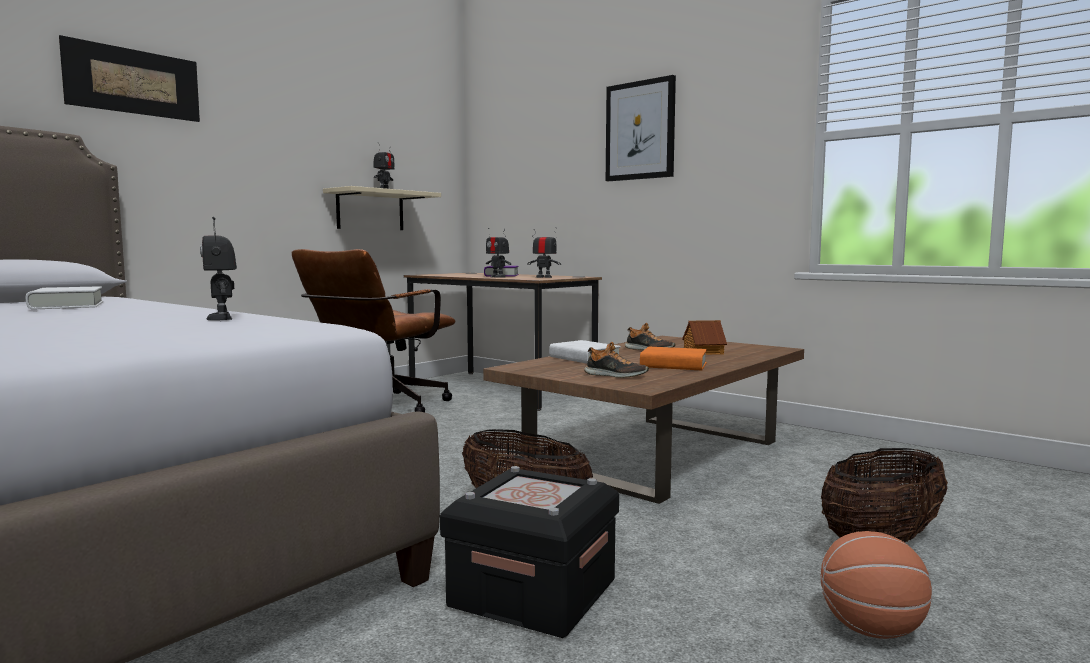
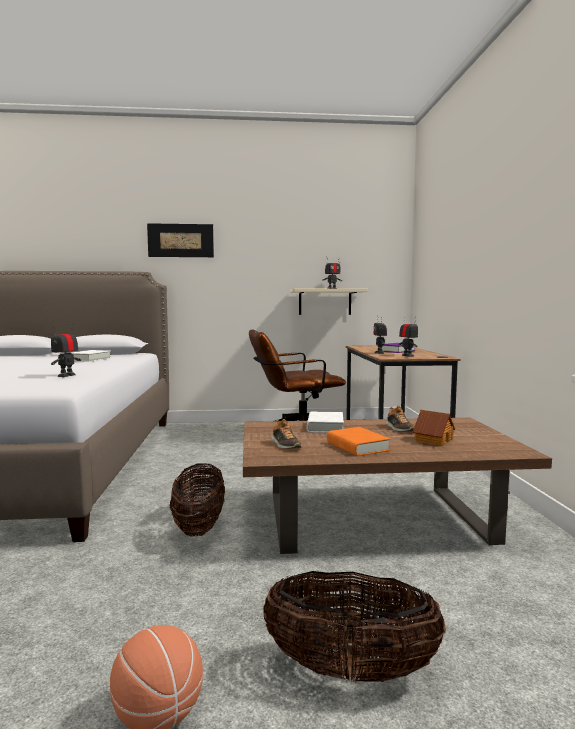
camera: 45 degrees right, 0 degrees up
(533, 593) = (95, 572): black storage box -> none
(640, 130) = (488, 231): picture -> none

